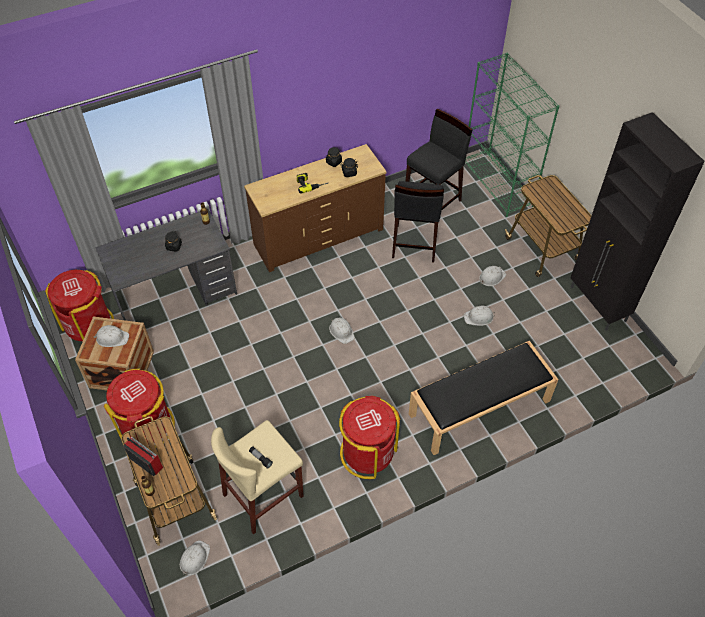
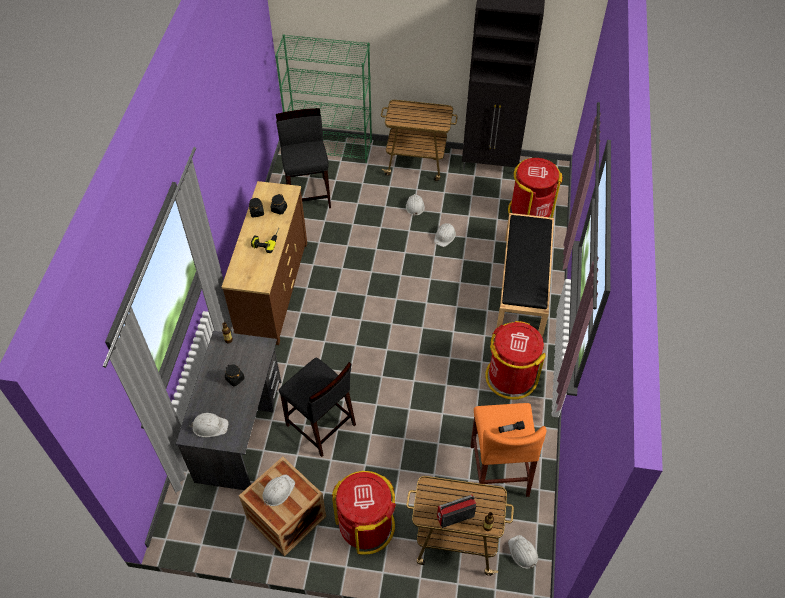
camera: 55 degrees left, 0 degrees up
(89, 325) = (209, 521): red trash can -> red trash can (530, 211)
(263, 495) = (498, 470): beige stool -> orange stool
(341, 331) = (384, 329): white hard hat -> white hard hat (209, 426)
(414, 243) = (340, 232): black stool -> black stool (321, 426)

